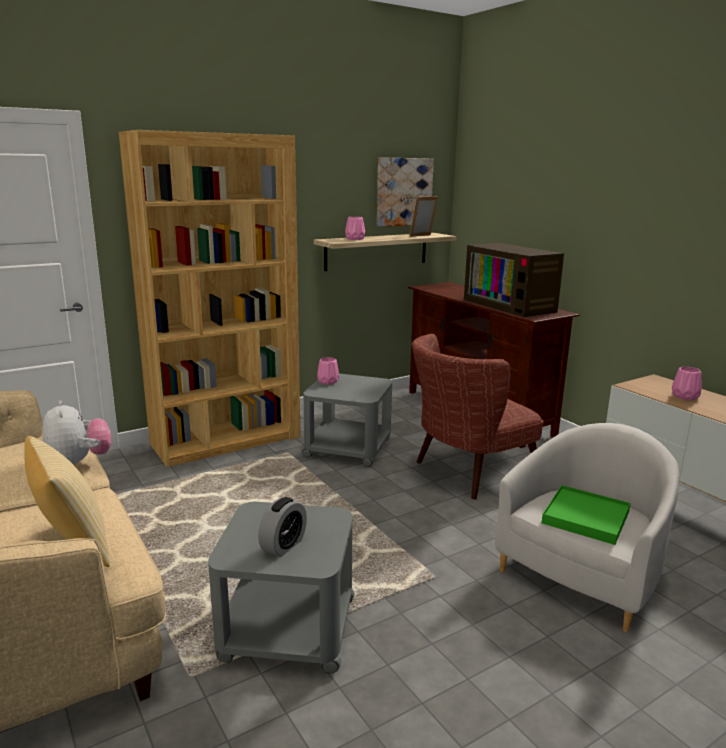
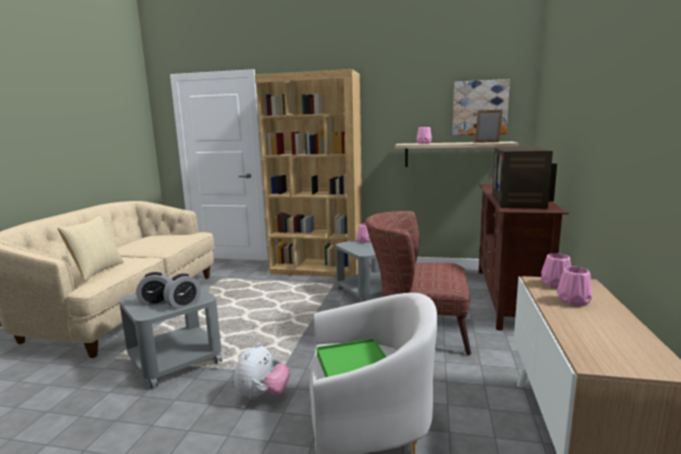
camera: 45 degrees right, 5 degrees down
(78, 463) = (169, 246): plush toy -> plush toy (263, 395)
(328, 532) = (183, 304): none -> alarm clock
(646, 385) = (555, 284): none -> pink vase

